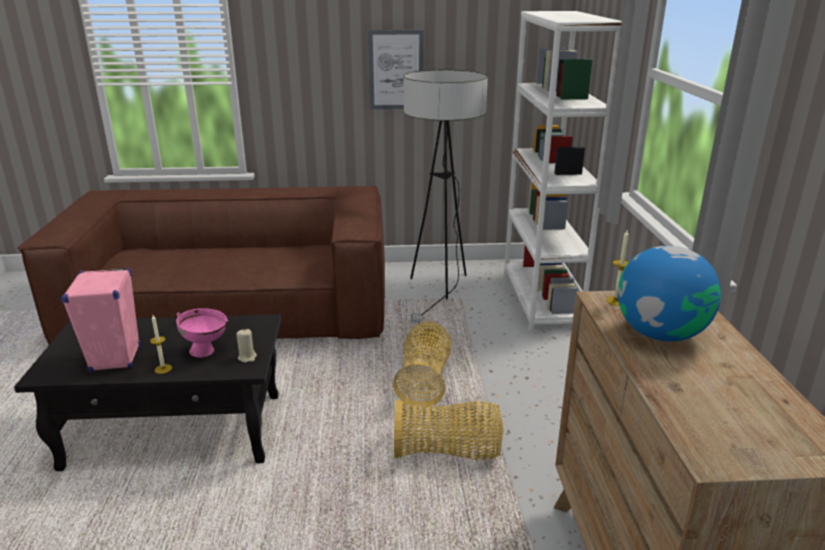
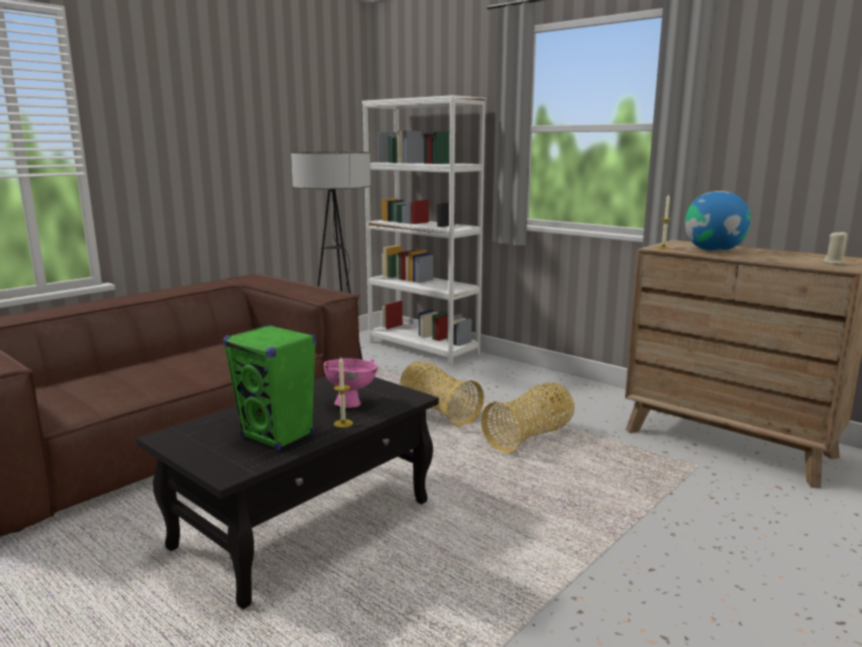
camera: 45 degrees left, 10 degrees down
(115, 359) = (278, 436): pink speaker -> green speaker
(247, 357) = (394, 394): beige candle -> beige candle (834, 263)
(396, 70) = (251, 157): picture -> none

